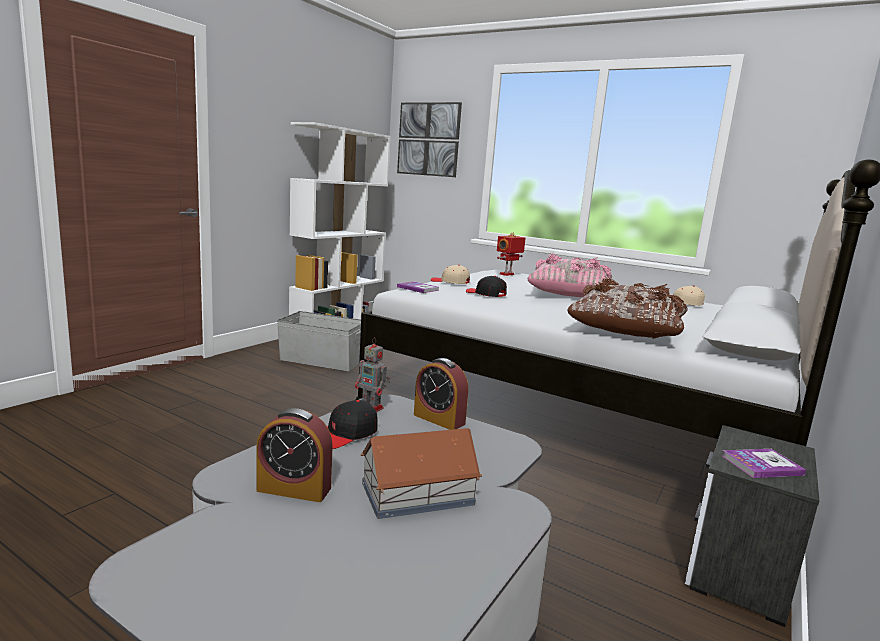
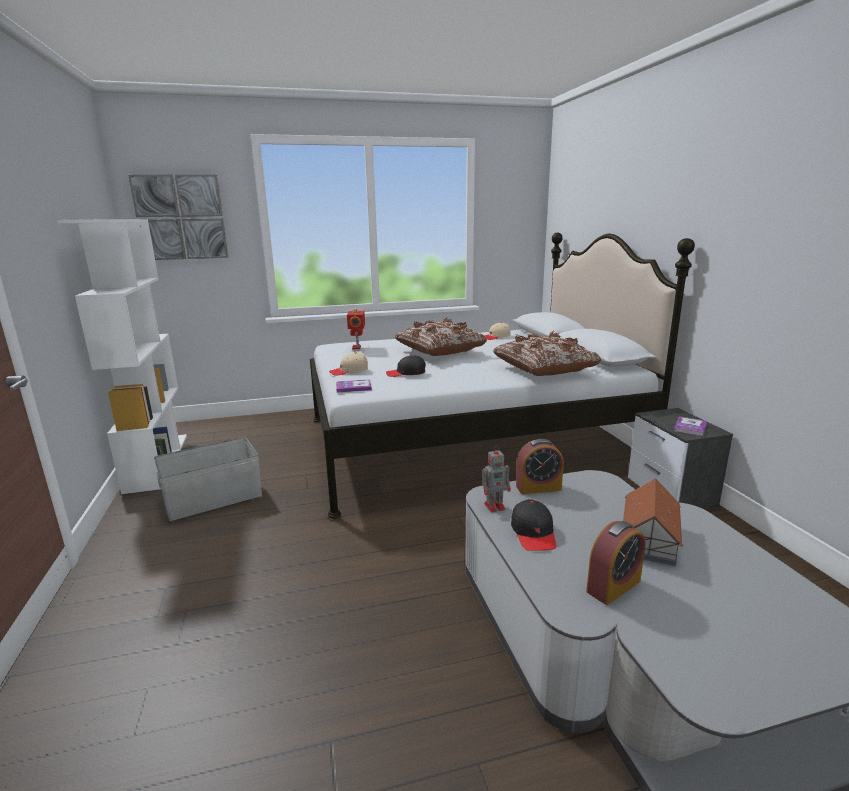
camera: 45 degrees left, 5 degrees up
(569, 294) = (440, 352): pink pillow -> brown pillow

